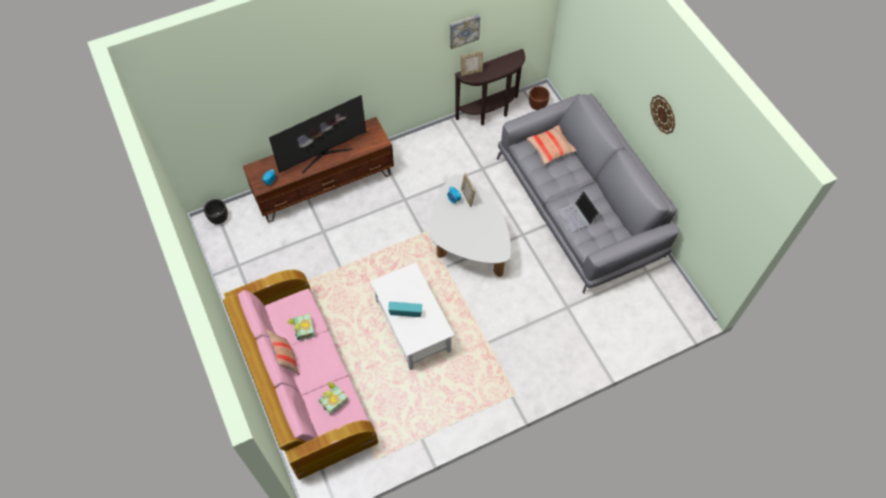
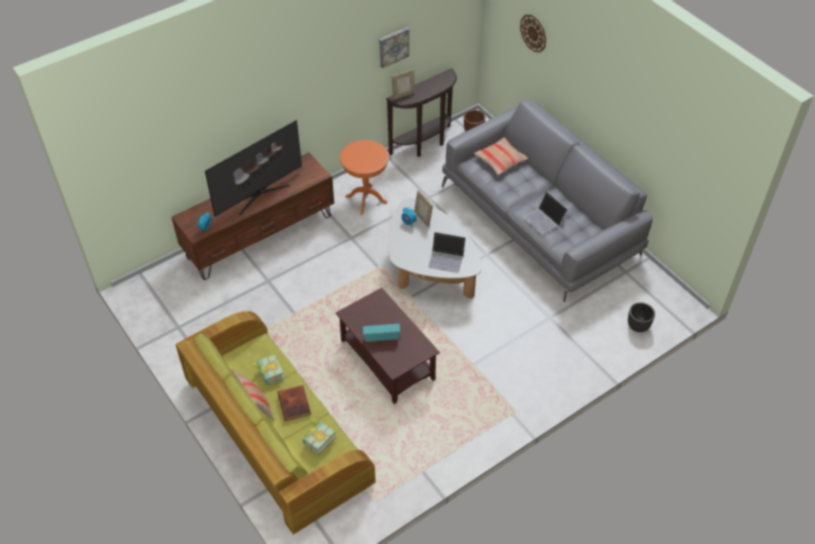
camera: 10 degrees left, 10 degrees down
(219, 218) = (147, 283): black planter -> black planter (637, 326)
(303, 380) = (276, 432): pink sofa -> green sofa
(319, 362) = (295, 404): none -> book
(412, 325) = (386, 359): white coffee table -> brown coffee table
(425, 162) = (366, 199): none -> orange side table
(480, 241) = (446, 258): none -> laptop
(663, 114) = (617, 93): wall clock -> wall clock (533, 33)

